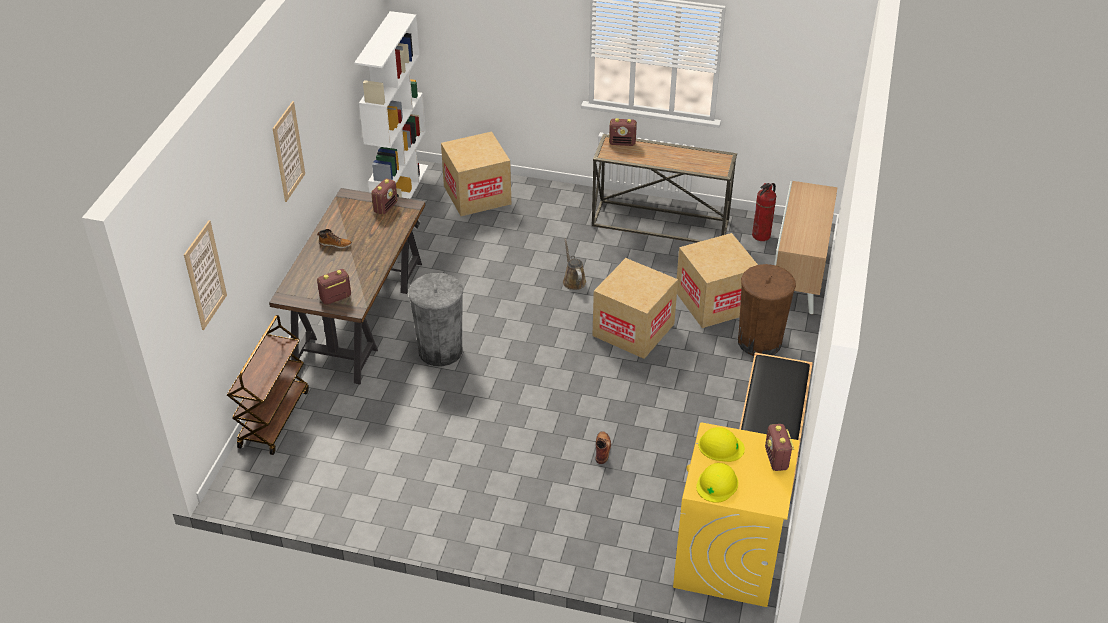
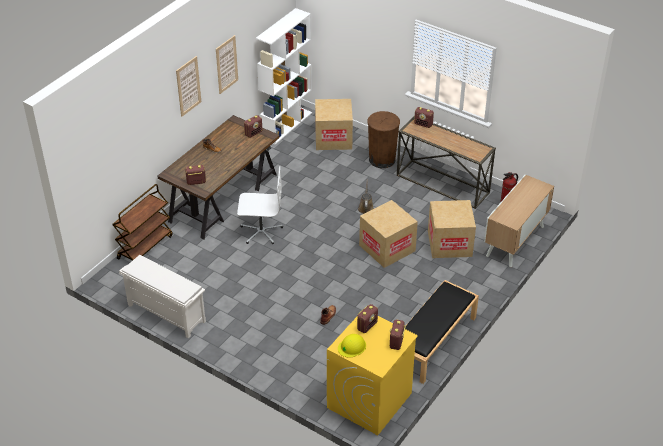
camera: 20 degrees right, 0 degrees up
(205, 275) = (106, 150): picture -> picture (226, 64)
(356, 512) = (165, 313): none -> white shoe rack
(440, 351) = (261, 231): grey trash can -> white office chair
(720, 446) = (367, 326): yellow hard hat -> radio
(759, 342) = (465, 276): brown trash can -> brown trash can (382, 160)

